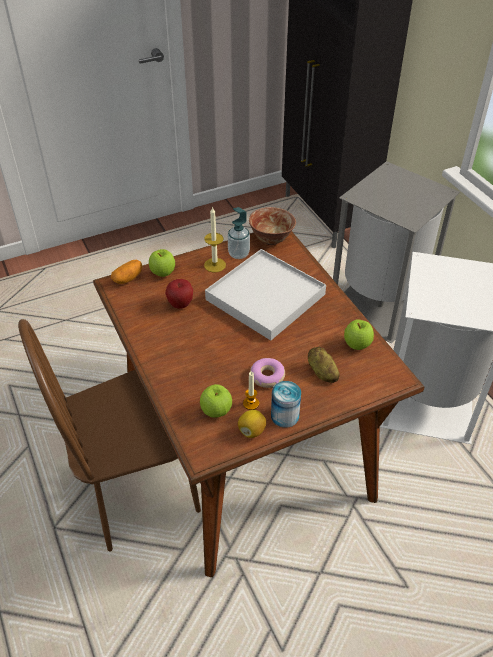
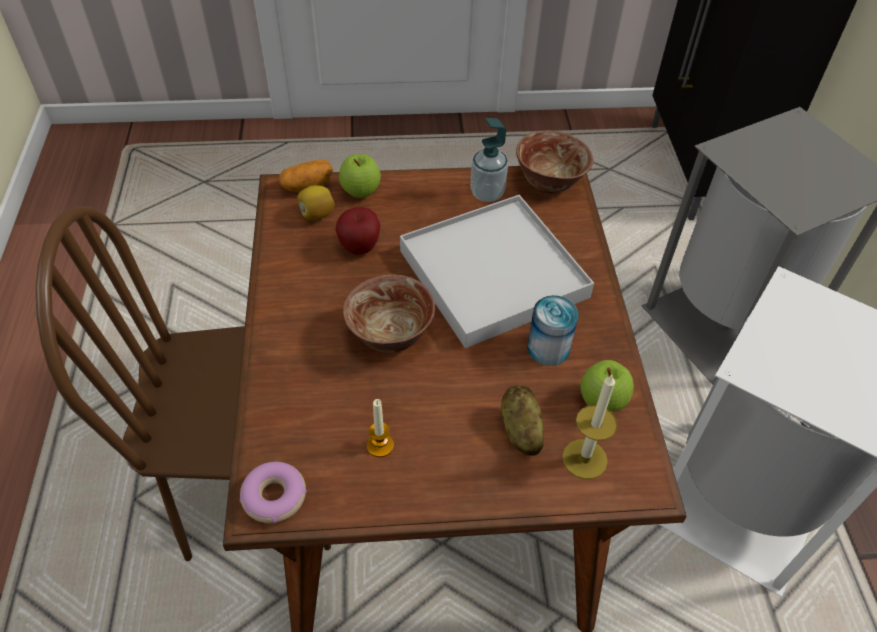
camera: 20 degrees right, 5 degrees up
(215, 265) = (442, 200): candle -> candle (584, 459)
(216, 411) = (321, 439): apple -> none
(225, 347) = (390, 336): none -> bowl
(251, 431) = (357, 493): lemon -> lemon (317, 214)
(267, 376) = (429, 407): donut -> donut (274, 497)
(285, 416) = (422, 486): can -> can (548, 348)

